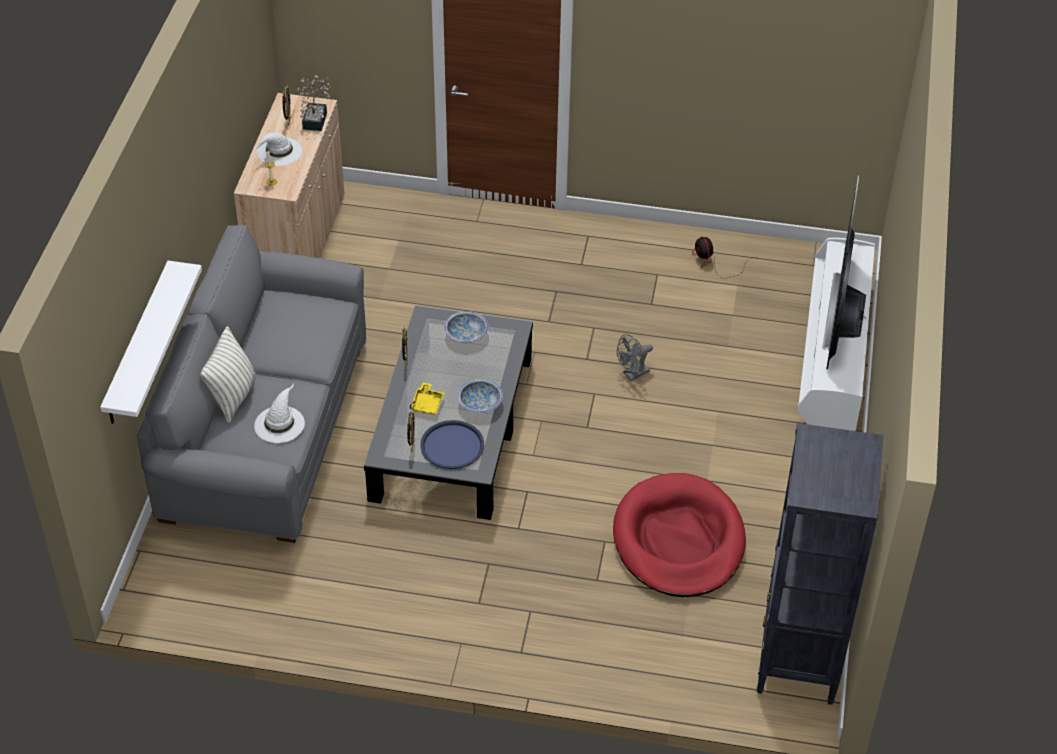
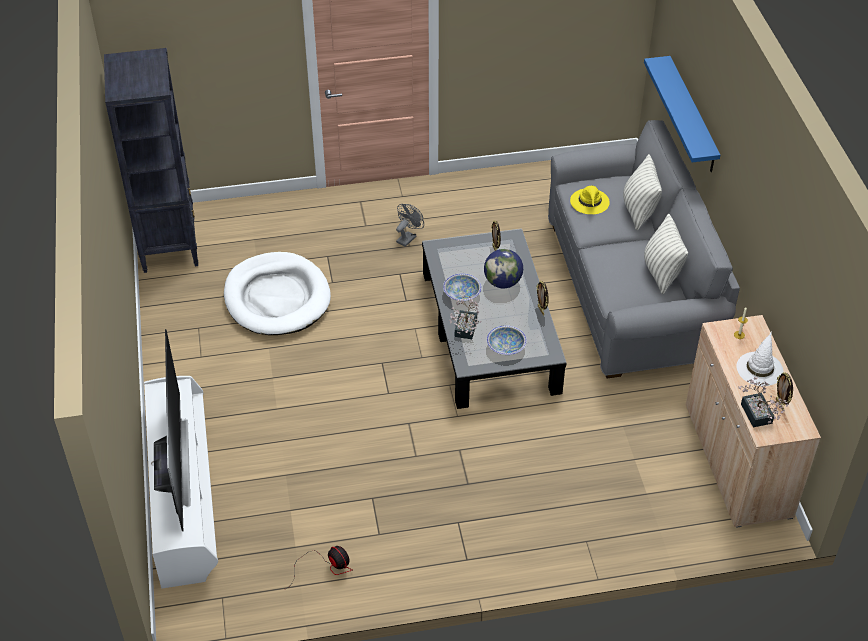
camera: 160 degrees right, 0 degrees up
(137, 345) = (692, 115): white shelf -> blue shelf
(267, 319) = (661, 273): none -> pillow
(279, 423) = (590, 202): white hat -> yellow hat
(427, 404) = (502, 282): yellow tray -> globe
(452, 445) = (465, 258): blue tray -> none
(499, 363) = (464, 331): none -> potted plant
(633, 374) = (362, 420): grey fan -> grey fan (408, 237)
(678, 540) = (277, 298): red dog bed -> white dog bed

